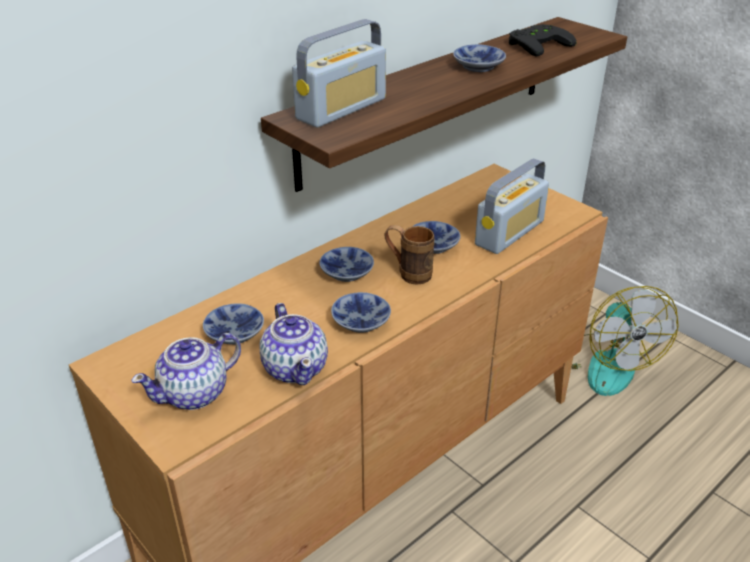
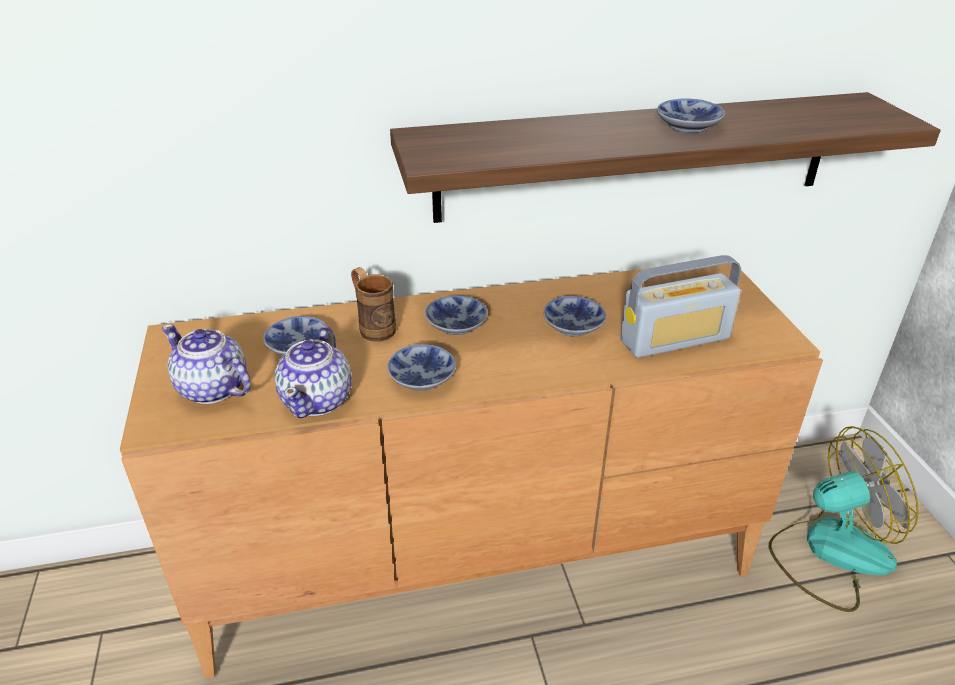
camera: 30 degrees right, 0 degrees up
(195, 393) = (213, 389): teapot -> teapot turned 45 degrees clockwise
(341, 109) = (477, 137): radio -> none
(408, 273) = (517, 346): brown mug -> brown mug (373, 327)
(537, 44) = (796, 116): black game controller -> none
(603, 363) = (829, 552): fan -> fan turned 120 degrees counterclockwise

